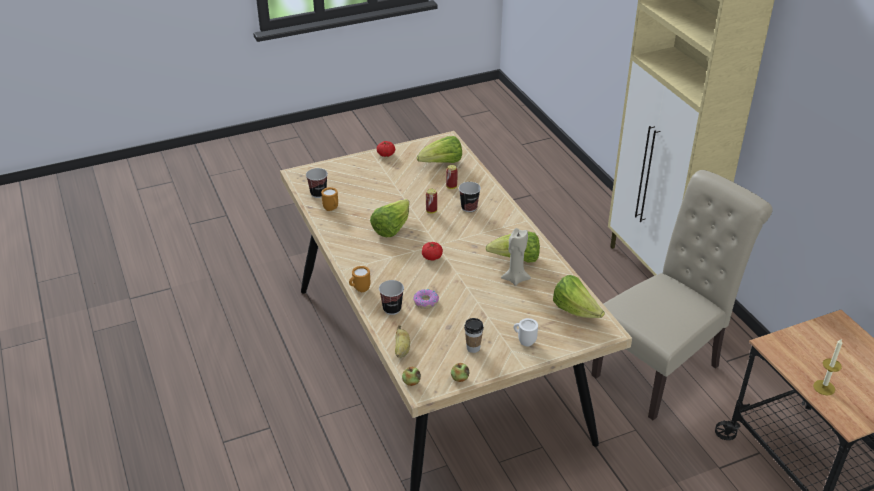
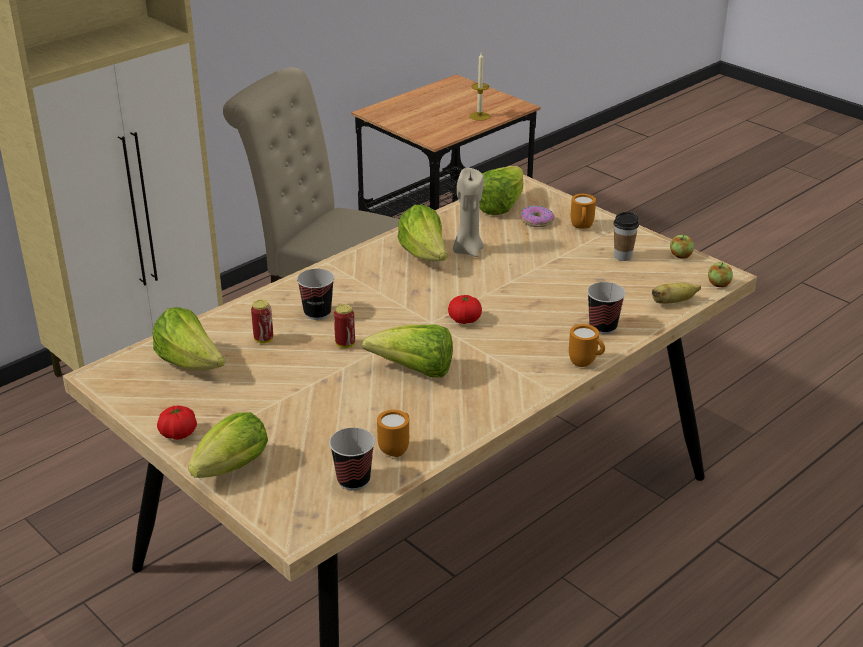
camera: 110 degrees left, 5 degrees down
(350, 163) = (228, 470): none -> lettuce
(426, 302) = (567, 304): donut -> donut (537, 221)
(524, 341) = (581, 228): white mug -> orange mug

